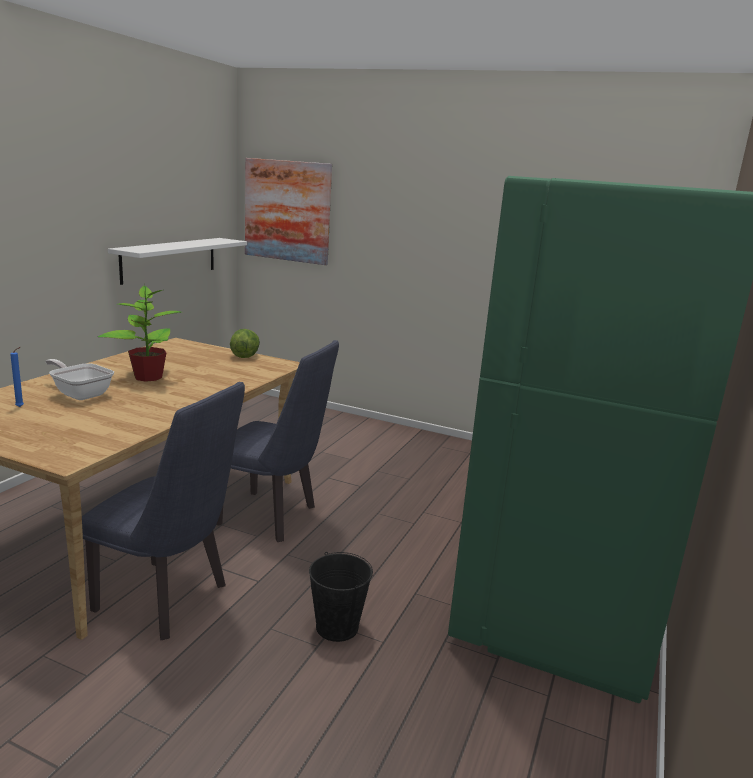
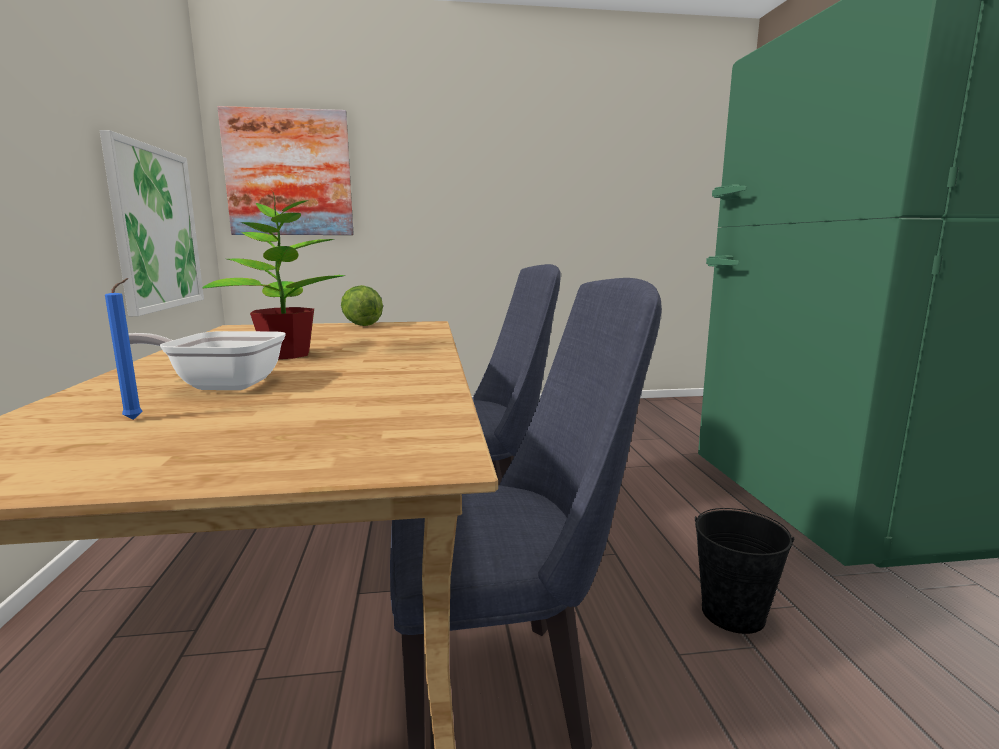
camera: 30 degrees left, 5 degrees down
(170, 259) = (156, 228): white shelf -> picture

